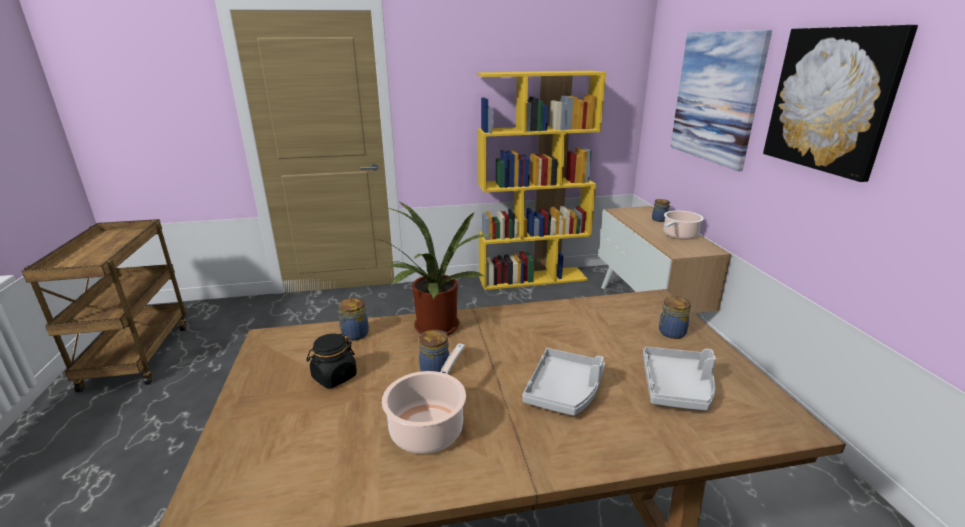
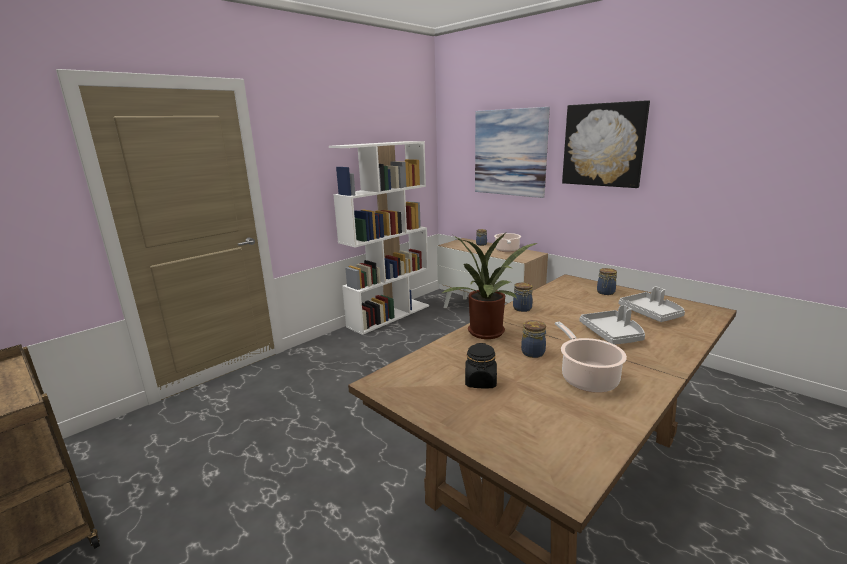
camera: 35 degrees left, 5 degrees down
(354, 335) = (441, 356): jar -> jar (522, 309)
(533, 278) = (389, 316): yellow bookcase -> white bookcase

